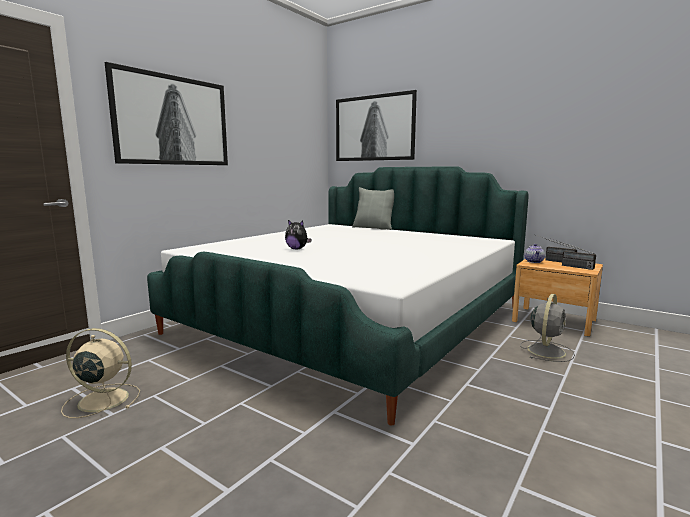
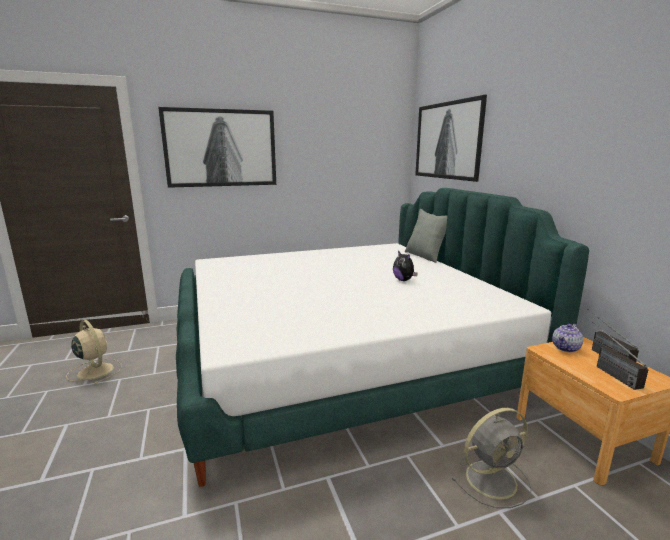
camera: 35 degrees right, 5 degrees up
(297, 249) = (281, 277): plush toy -> plush toy (404, 280)

